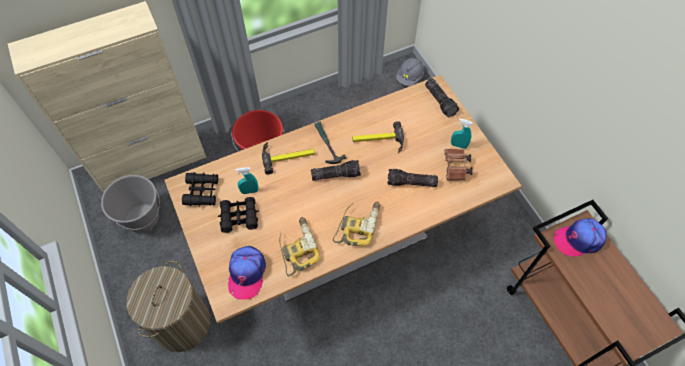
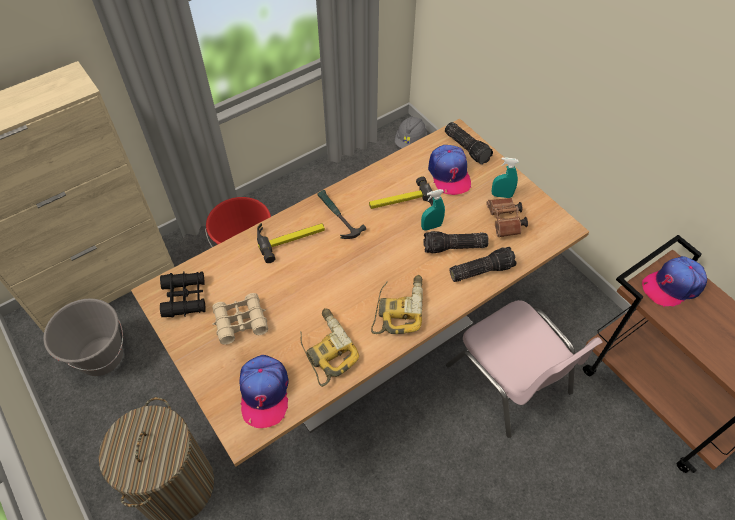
camera: 10 degrees left, 5 degrees down
(239, 217) = (240, 322): black binoculars -> beige binoculars
(249, 191) = (248, 287): turquoise spray bottle -> turquoise spray bottle (431, 226)
(336, 174) = (357, 250): flashlight -> flashlight (481, 270)
(421, 121) = (449, 174): none -> cap
(447, 287) = (510, 380): none -> pink chair

